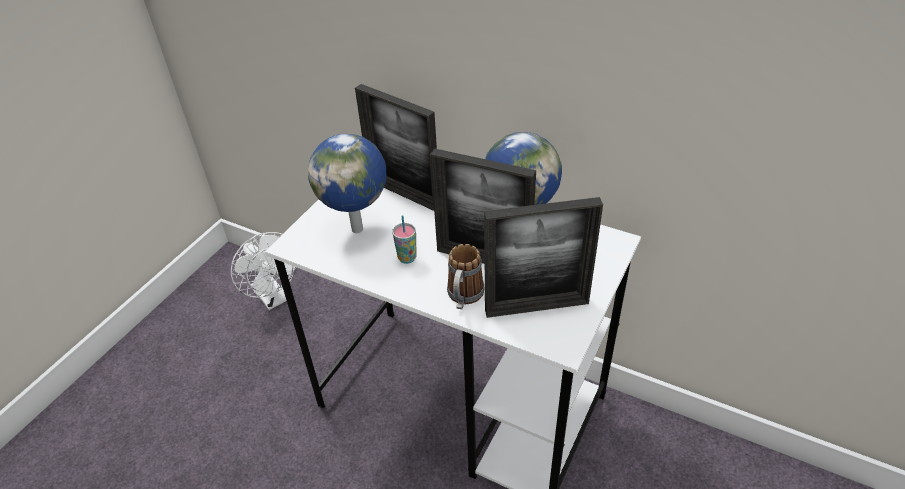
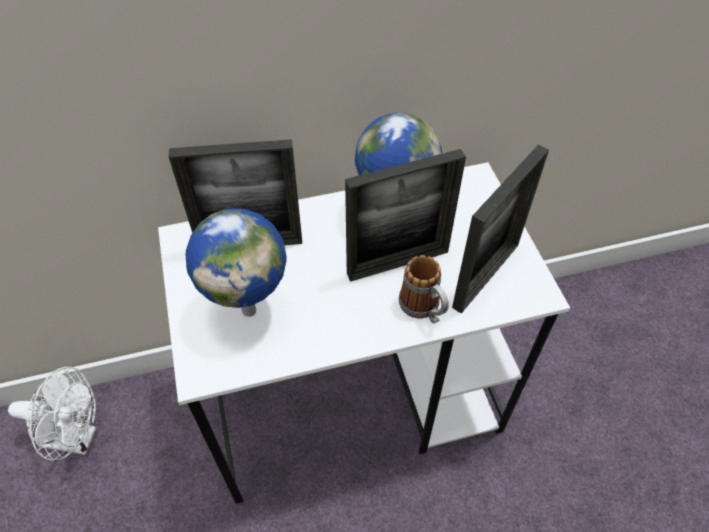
camera: 45 degrees left, 10 degrees up
(407, 258) = (332, 307): cup -> none

